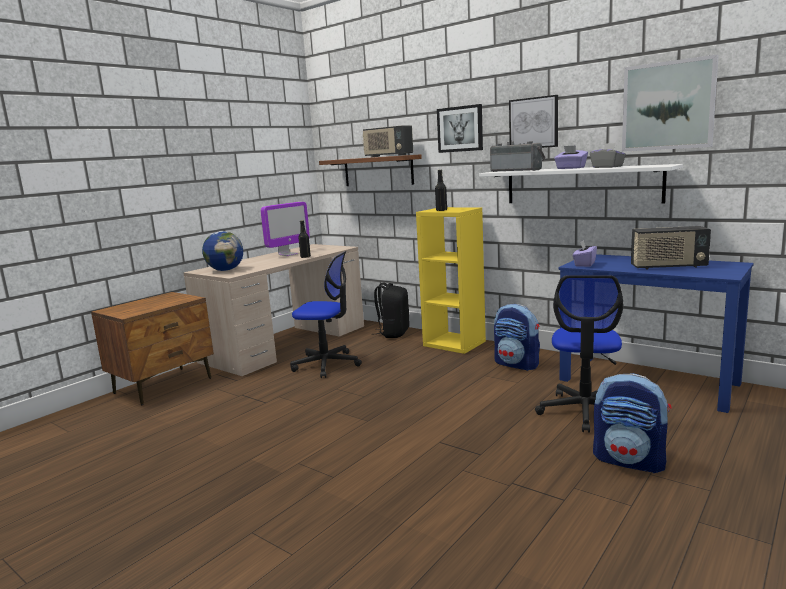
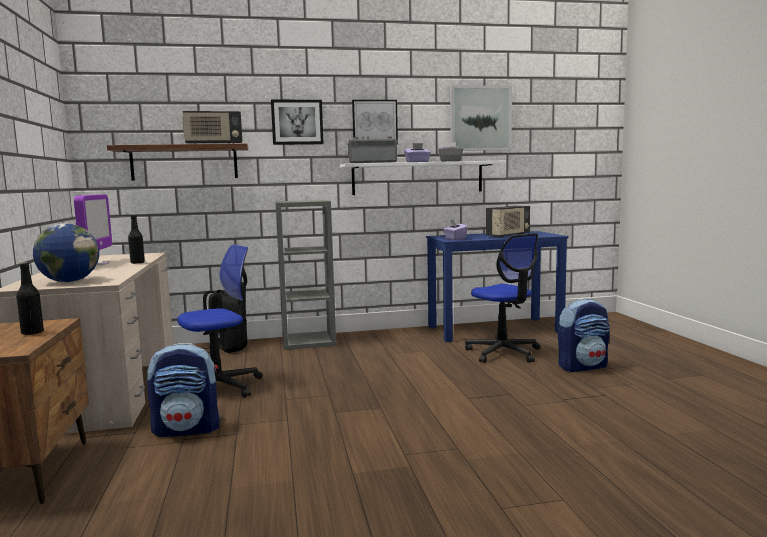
camera: 50 degrees left, 5 degrees down
(441, 210) = (301, 201): black bottle -> black bottle (32, 333)
(455, 343) = (309, 341): yellow bookcase -> grey bookcase
(517, 364) = (395, 341): backpack -> backpack (188, 429)

